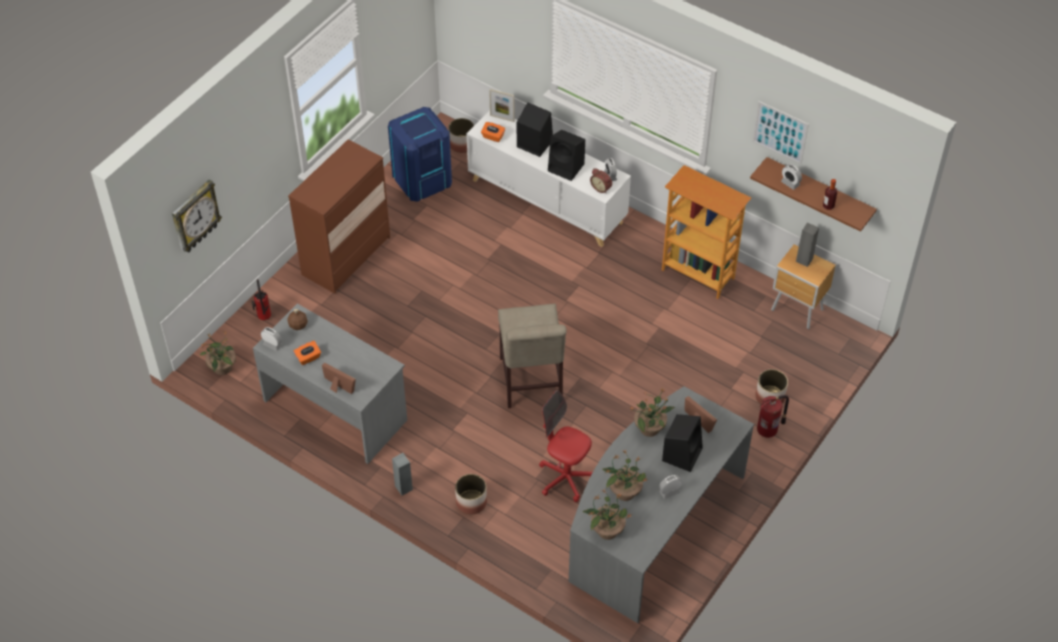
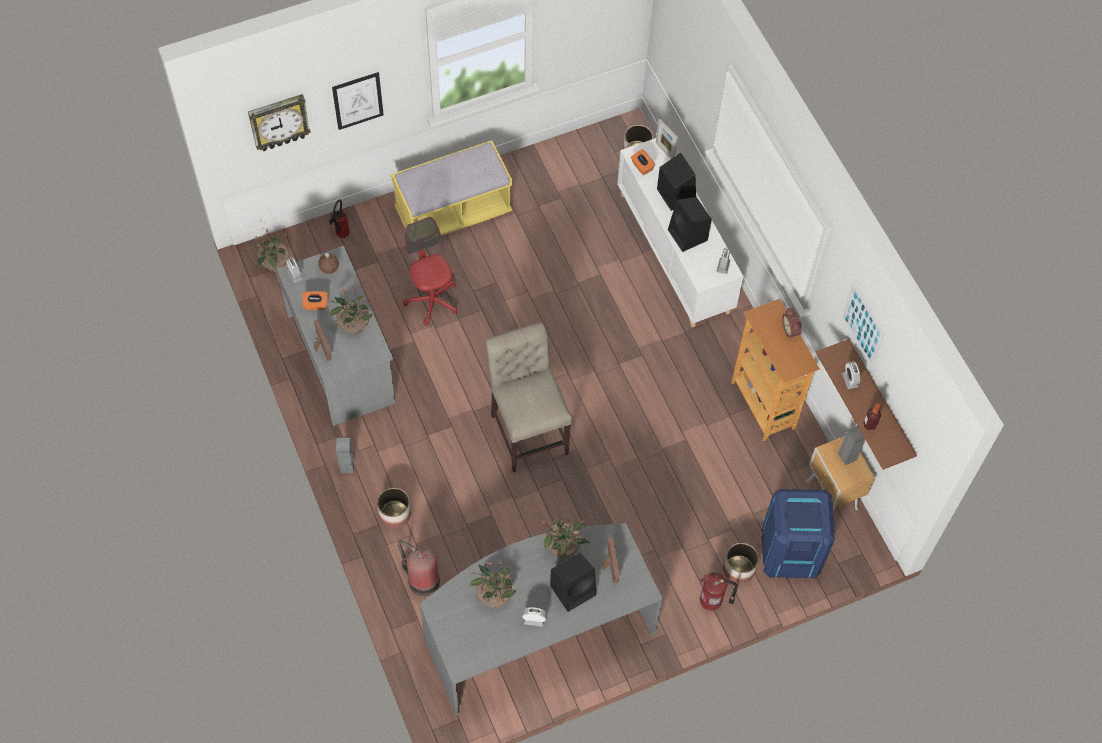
camera: 30 degrees right, 10 degrees up
(248, 173) = (358, 100): none -> picture
(346, 256) = (453, 212): brown dresser -> yellow bench
(422, 179) = (575, 169): blue trash can -> blue trash can (791, 550)
(531, 383) = (528, 429): beige chair -> beige chair turned 135 degrees clockwise
(531, 538) = (421, 579): none -> fire extinguisher
(565, 478) = (492, 540): red office chair -> red office chair (432, 301)
(601, 188) = (705, 274): alarm clock -> alarm clock (791, 330)
(606, 530) = (451, 623): potted plant -> potted plant (353, 325)

